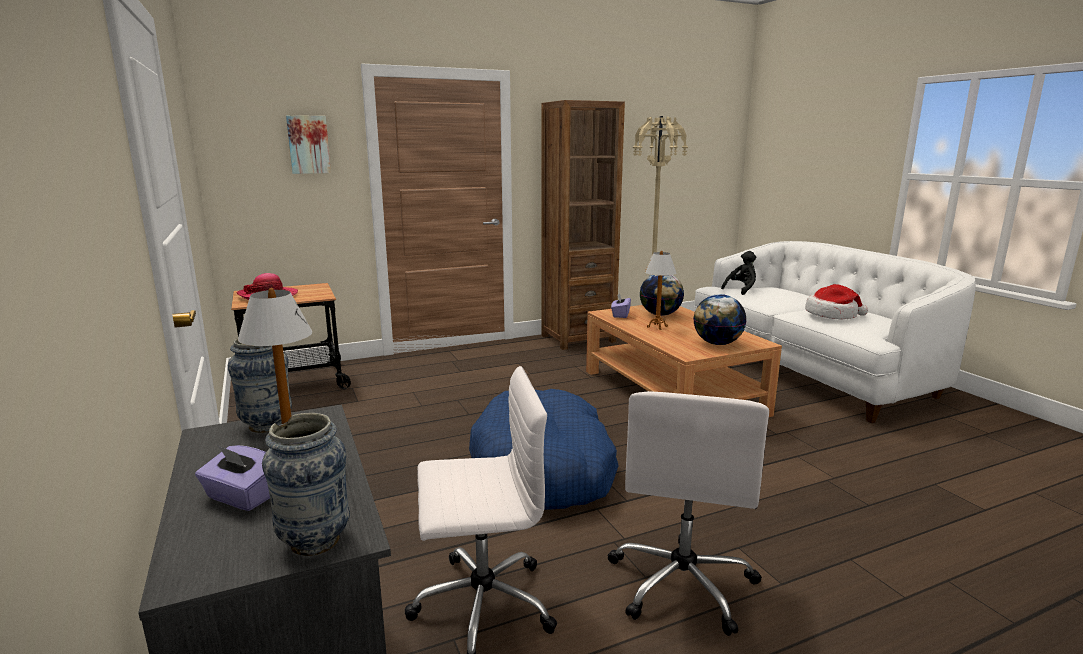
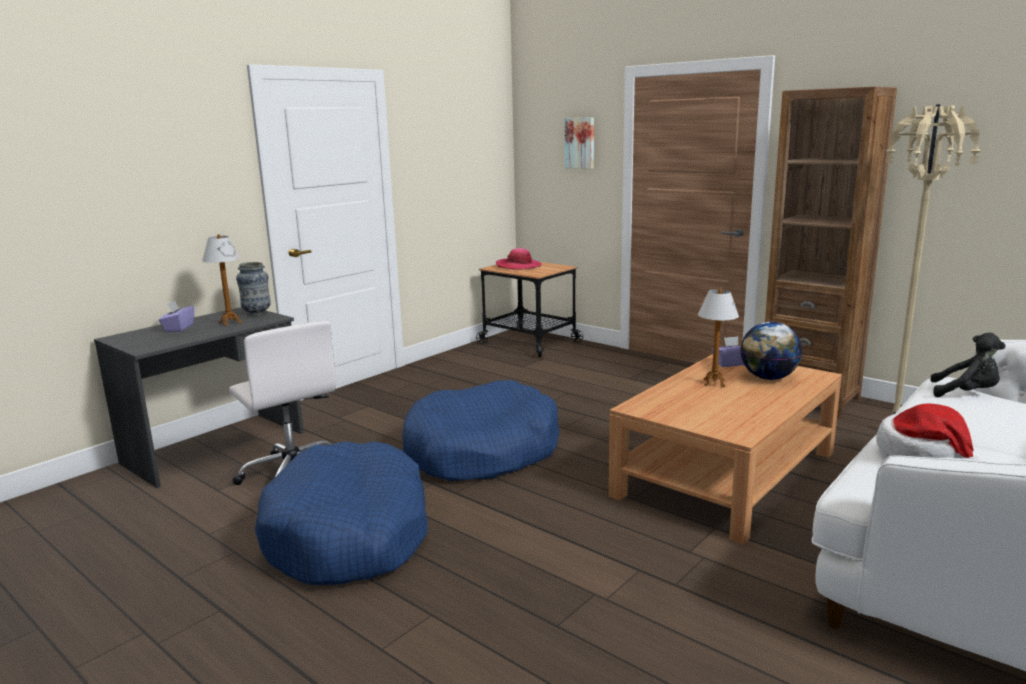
camera: 65 degrees right, 0 degrees up
(314, 541) = (140, 345): vase -> none
(682, 583) = (349, 534): white office chair -> blue dog bed
(717, 343) = (697, 415): globe -> none

